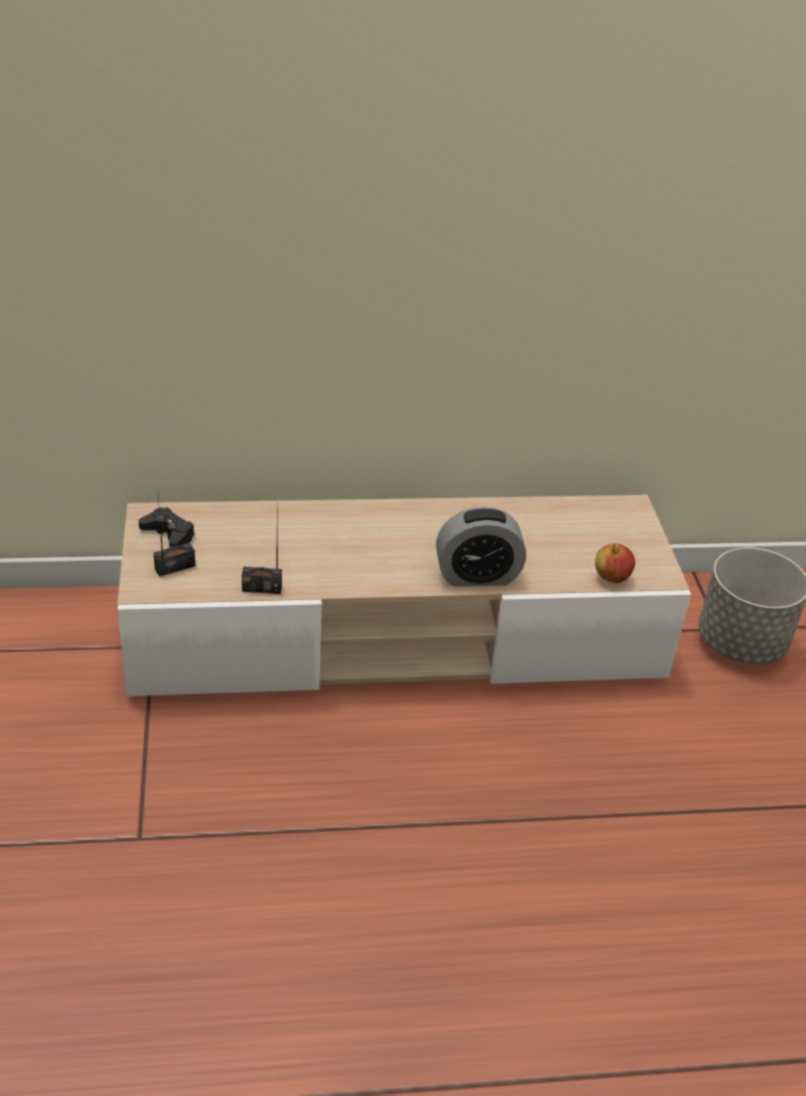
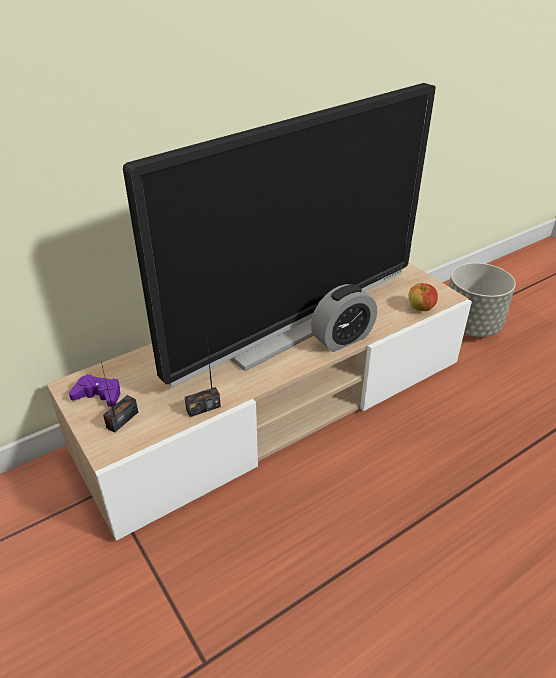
camera: 25 degrees left, 0 degrees up
(169, 534) = (98, 395): black game controller -> purple game controller
(431, 540) = (292, 326): none -> television

